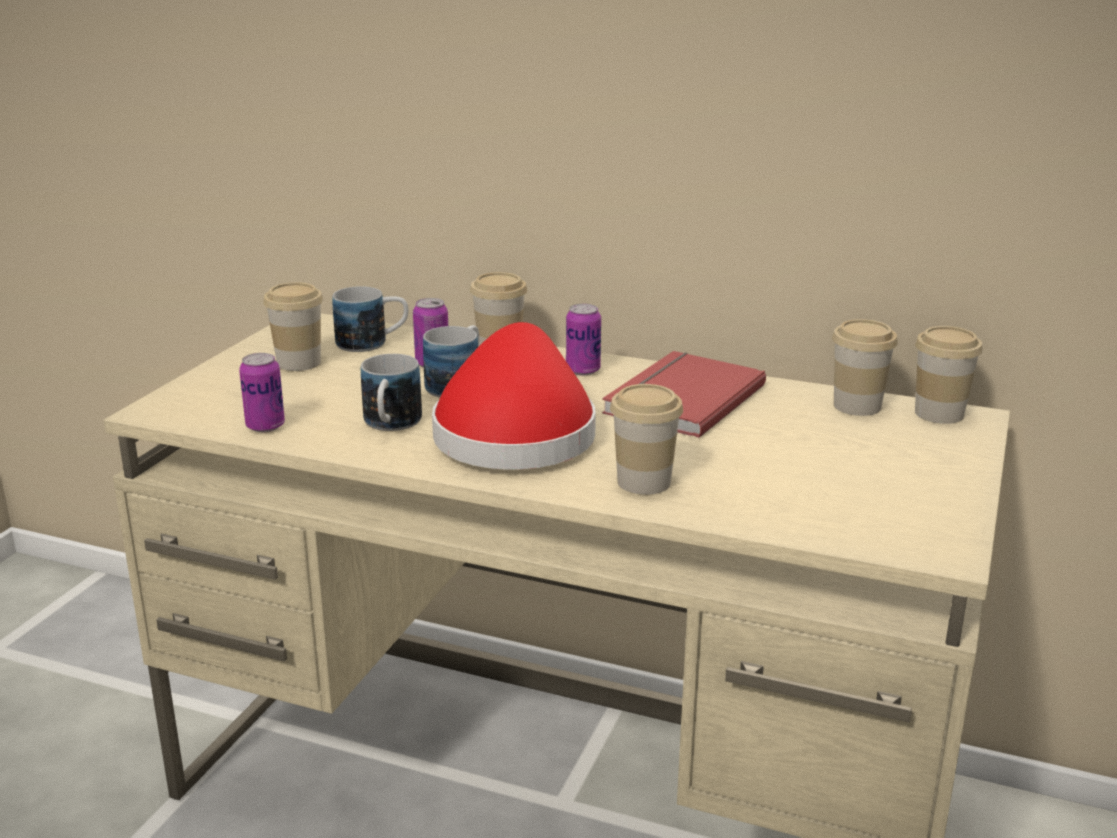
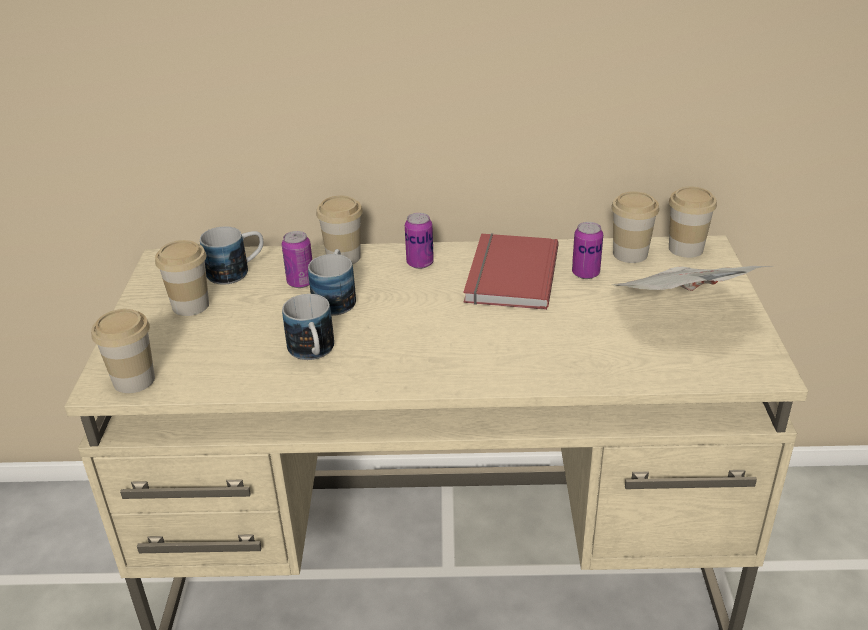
camera: 20 degrees left, 10 degrees up
(265, 426) = (212, 379): can -> can (585, 273)
(515, 432) = (413, 337): red hat -> none
(644, 482) = (537, 361): cup -> cup (134, 380)
(879, 471) = (682, 310): none -> newspaper

